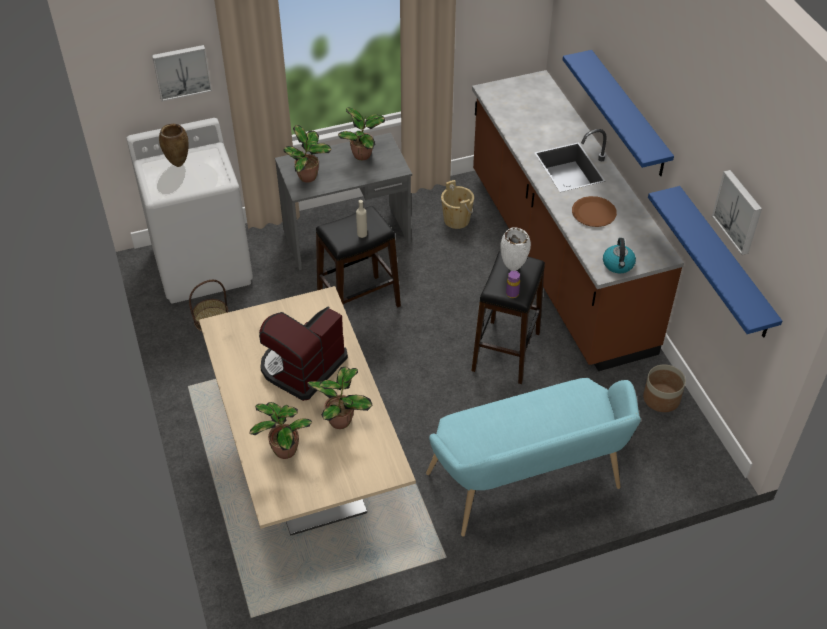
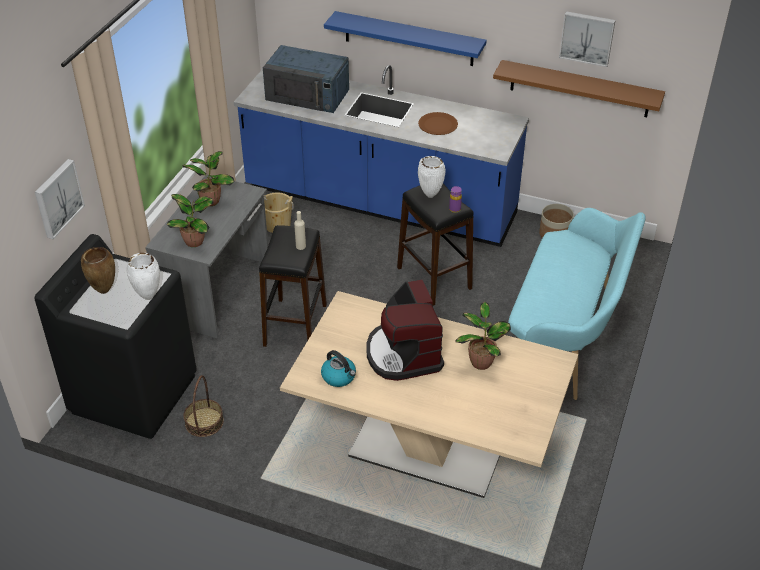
camera: 50 degrees left, 5 degrees down
(193, 189) = (148, 297): none -> white vase
(203, 265) = (134, 393): white washing machine -> black washing machine
(283, 450) = (478, 410): potted plant -> none
(534, 116) = (308, 94): none -> blue microwave
(557, 260) = (379, 203): brown counter -> blue counter
(618, 265) = (499, 143): kettle -> kettle (339, 377)
(724, 263) = (579, 89): blue shelf -> brown shelf

